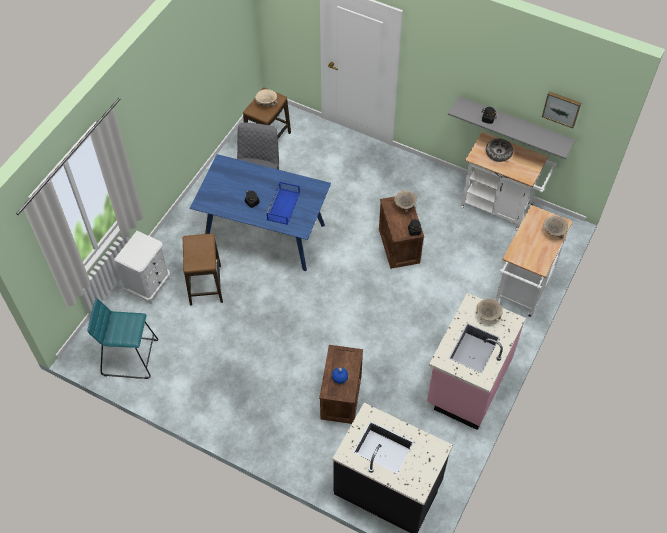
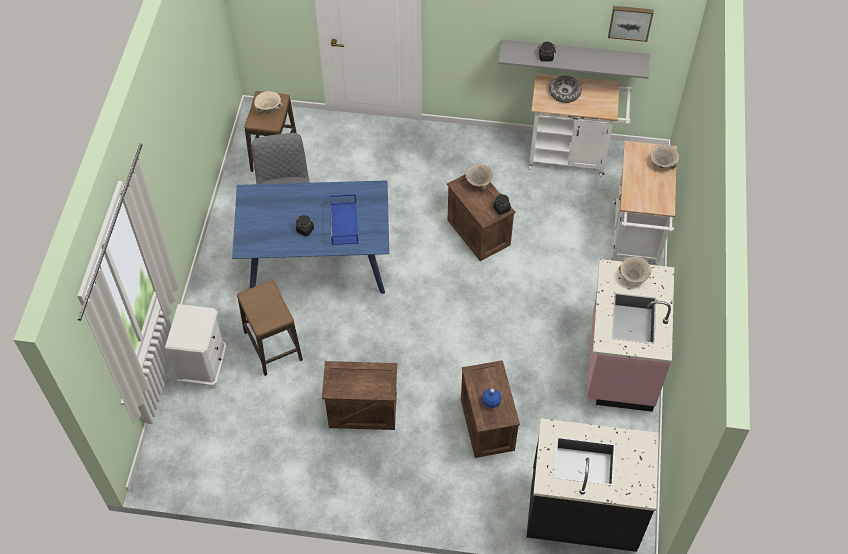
camera: 20 degrees left, 0 degrees up
(130, 356) = (218, 459): turquoise stool -> none
(252, 355) = (363, 410): none -> crate

